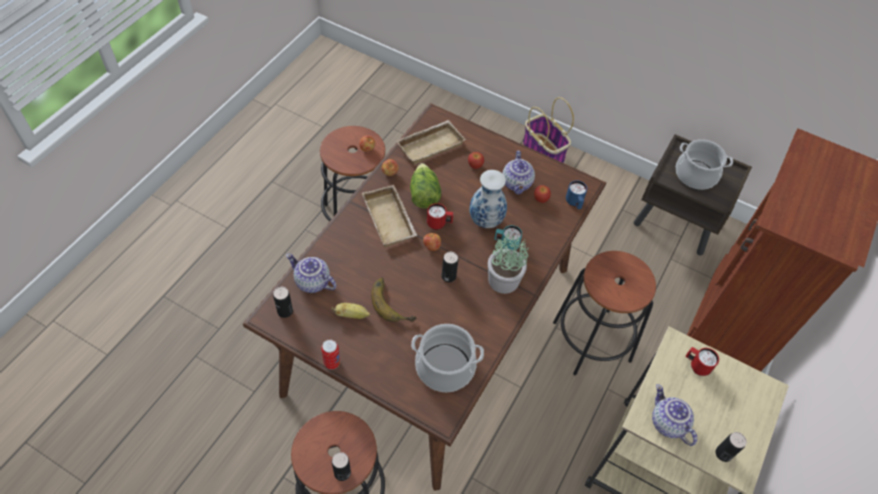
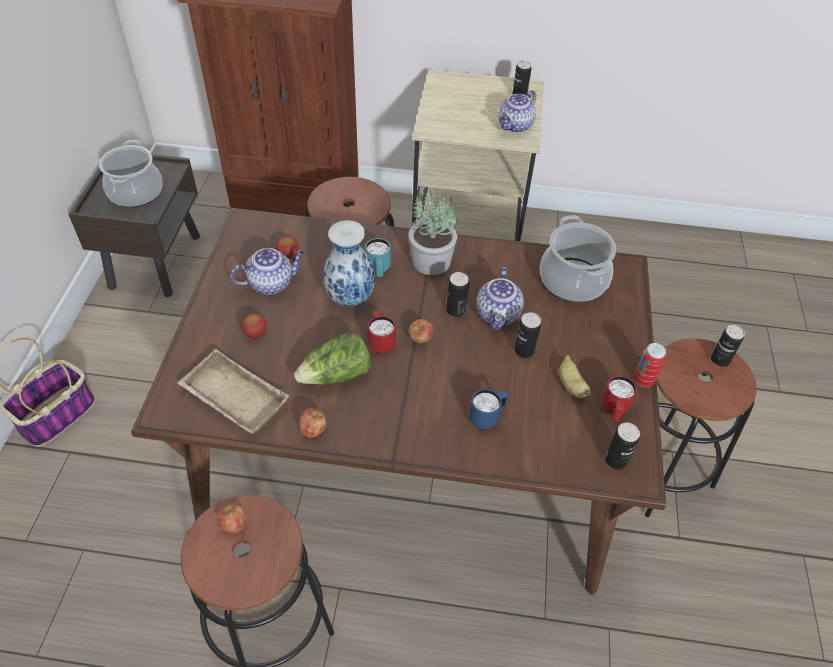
camera: 110 degrees left, 5 degrees down
(312, 282) = (555, 448): teapot -> teapot (499, 315)
(391, 219) = (400, 397): beige tray -> none
(393, 301) = (524, 350): banana -> can
(574, 203) = (281, 226): blue mug -> blue mug (487, 418)
(696, 366) = (445, 116): red mug -> red mug (614, 410)

